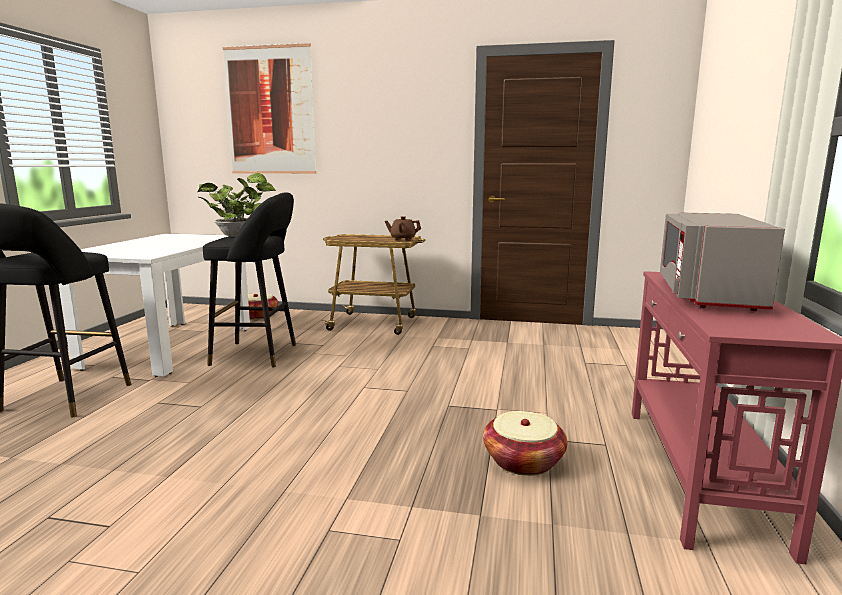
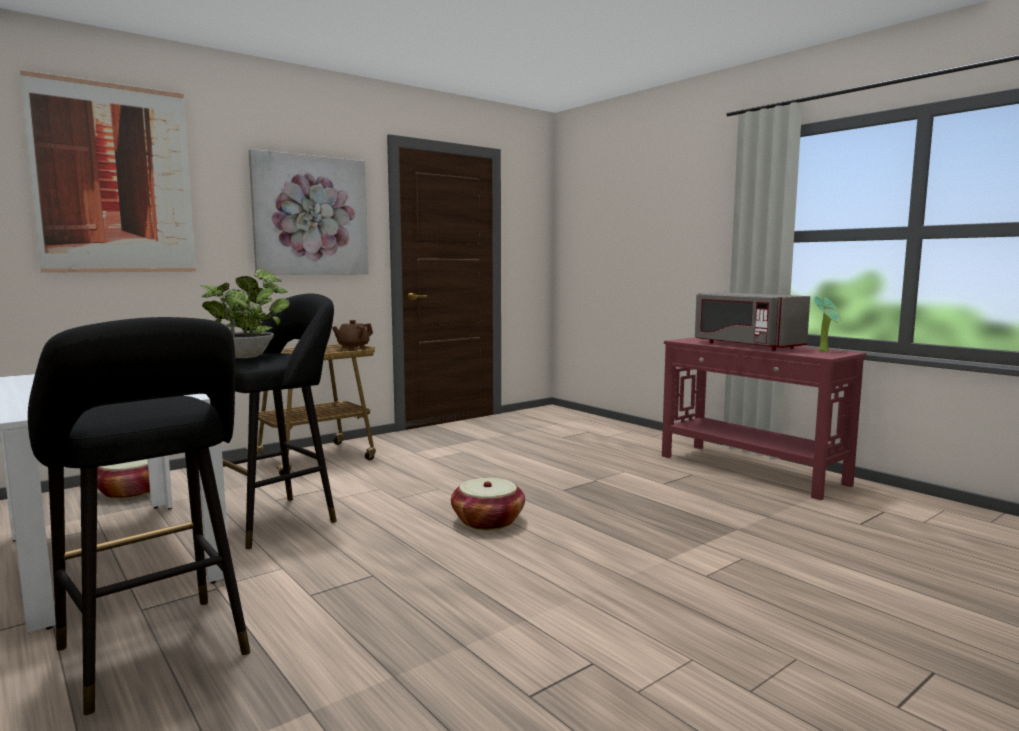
camera: 50 degrees left, 5 degrees down
(401, 128) = (311, 216): none -> picture
(523, 461) = (684, 498): basket -> basket (488, 521)
(782, 325) = (825, 351): none -> potted plant

